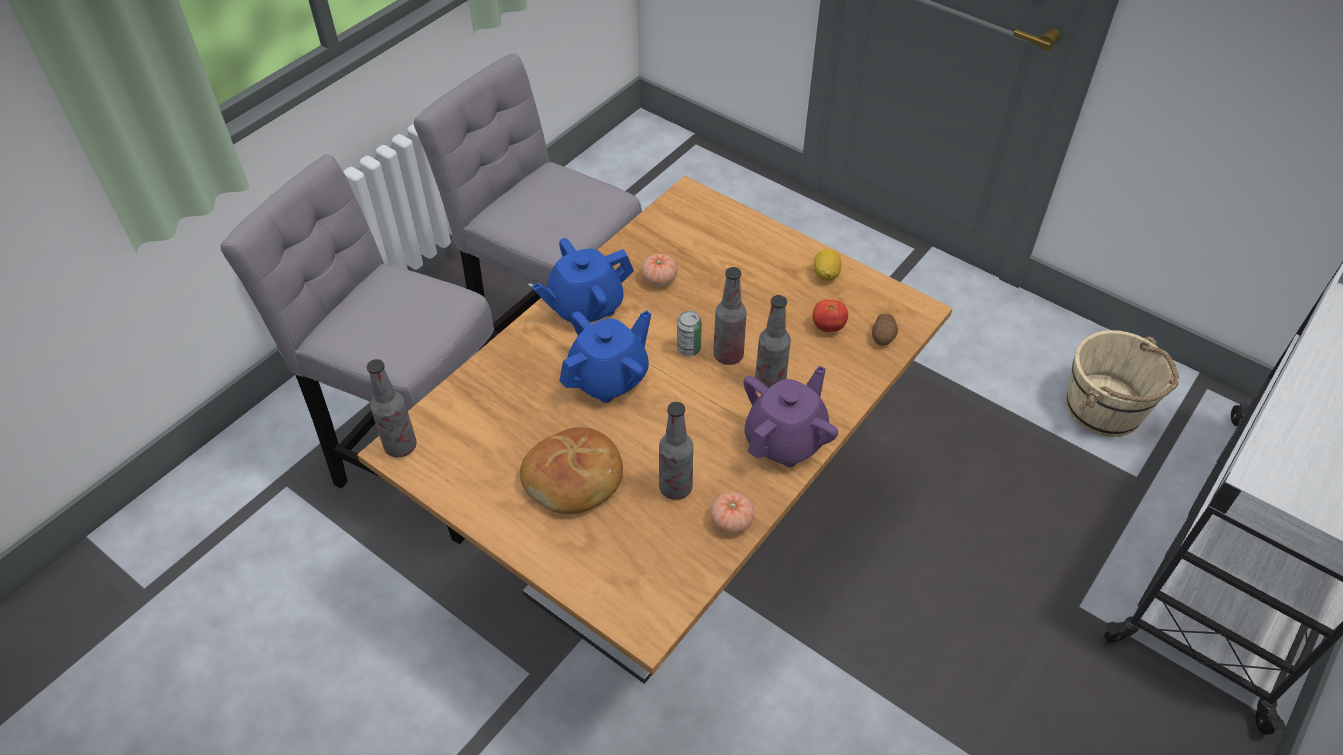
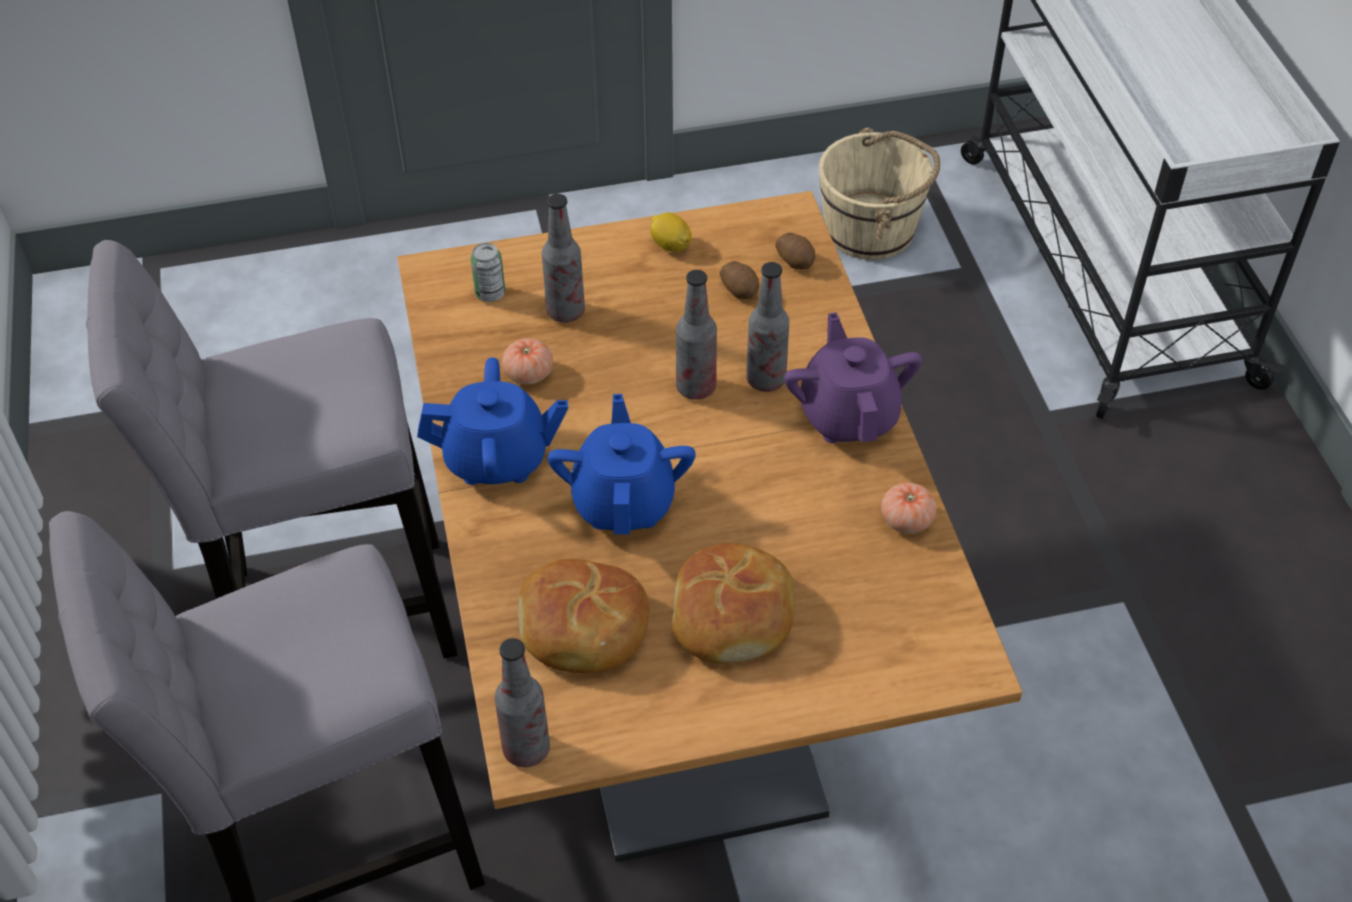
camera: 50 degrees left, 0 degrees up
(502, 418) = (583, 629): none -> bread
(585, 306) = (497, 459): blue teapot -> blue teapot turned 105 degrees counterclockwise
(675, 487) = (824, 537): bottle -> bottle (565, 311)
(688, 349) = (654, 412): can -> can (490, 293)
(828, 326) = (740, 289): tomato -> potato

